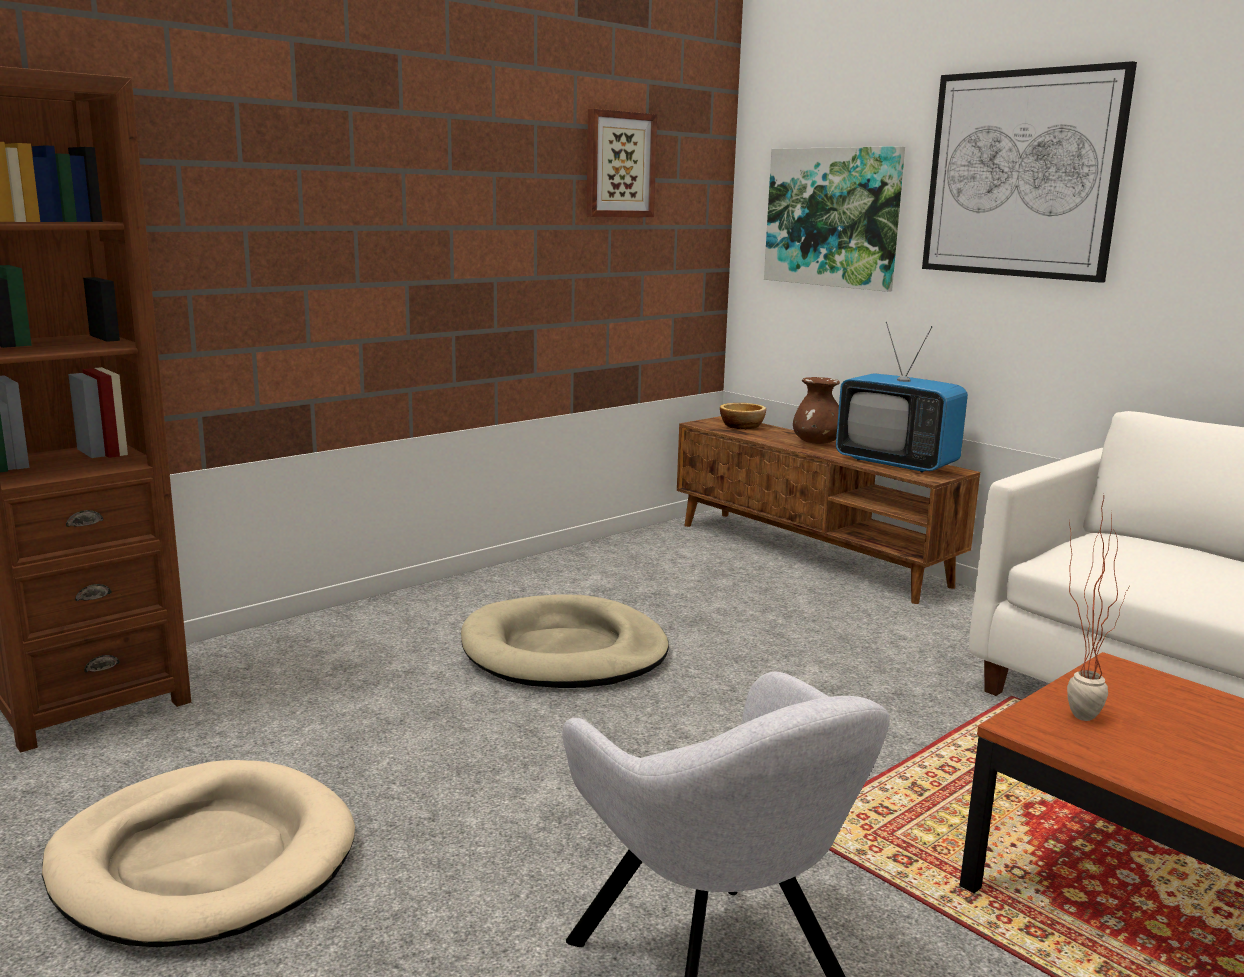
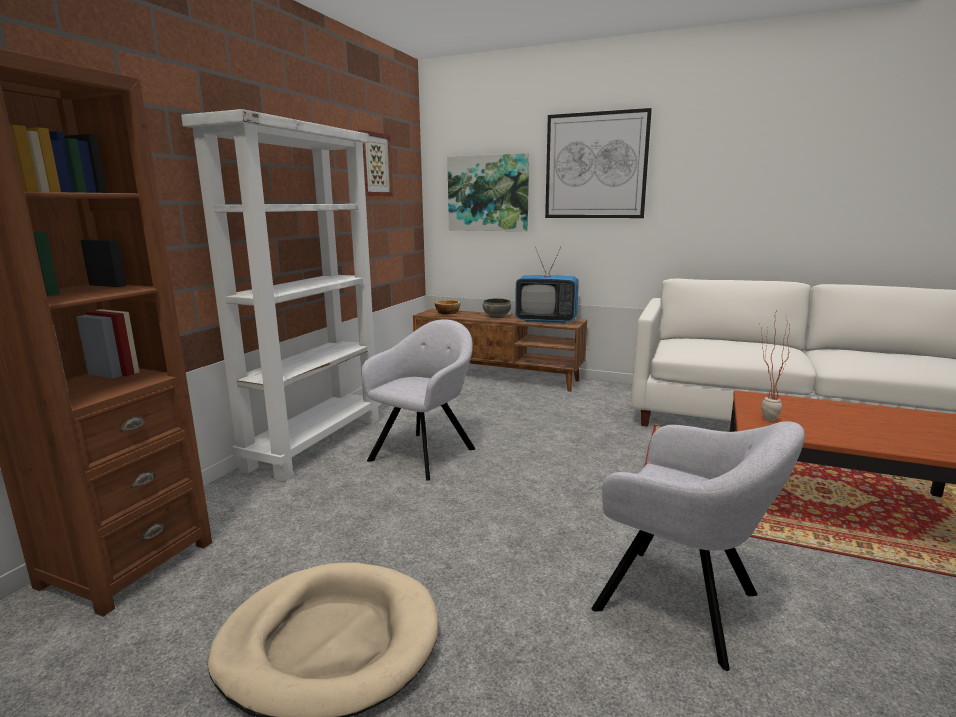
camera: 25 degrees left, 0 degrees up
(429, 602) = (316, 442): none -> white bookcase
(564, 651) = (425, 452): beige dog bed -> grey armchair
(817, 443) = (496, 316): brown vase -> grey bowl

